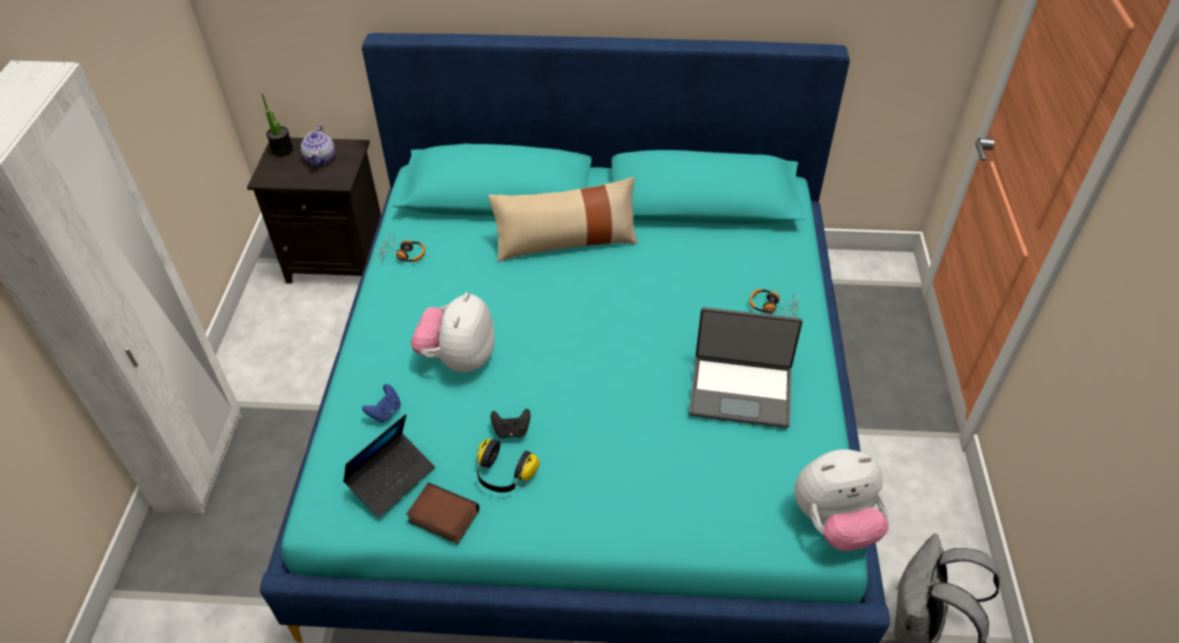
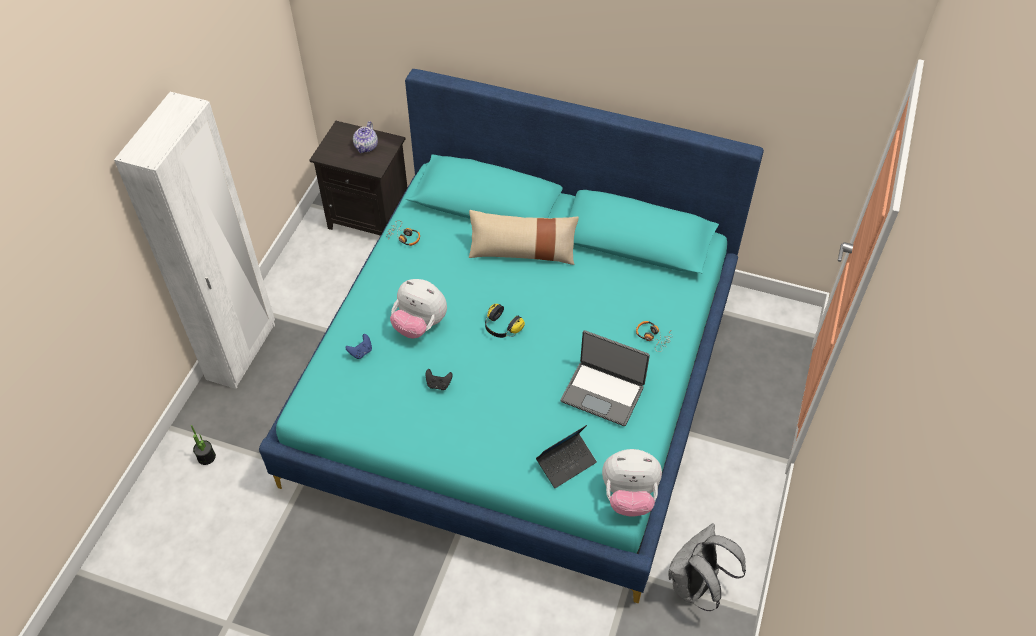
camera: 15 degrees right, 5 degrees up
(282, 150) = (341, 133): potted plant -> potted plant (206, 457)
(391, 478) = (352, 398): laptop -> laptop (566, 463)
(442, 517) = (377, 430): book -> none
(459, 358) = (419, 325): plush toy -> plush toy turned 90 degrees counterclockwise
(503, 475) = (424, 413): headphones -> headphones (501, 328)

